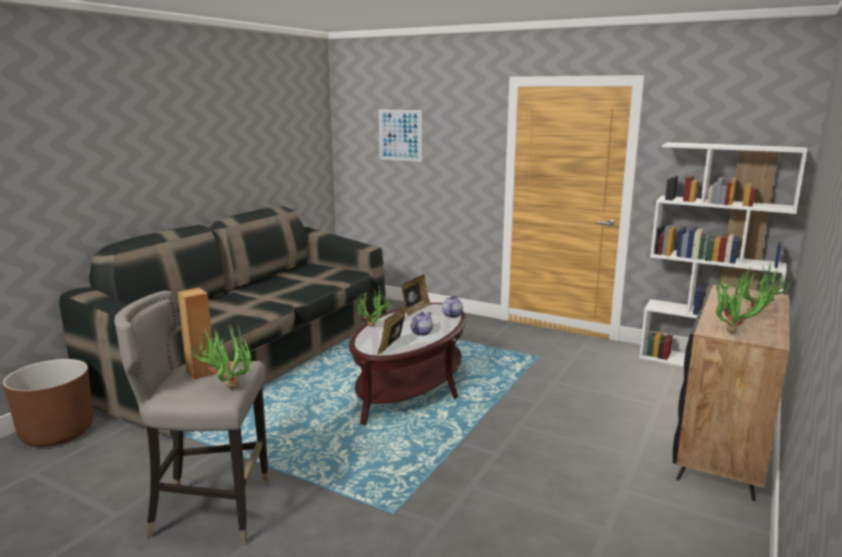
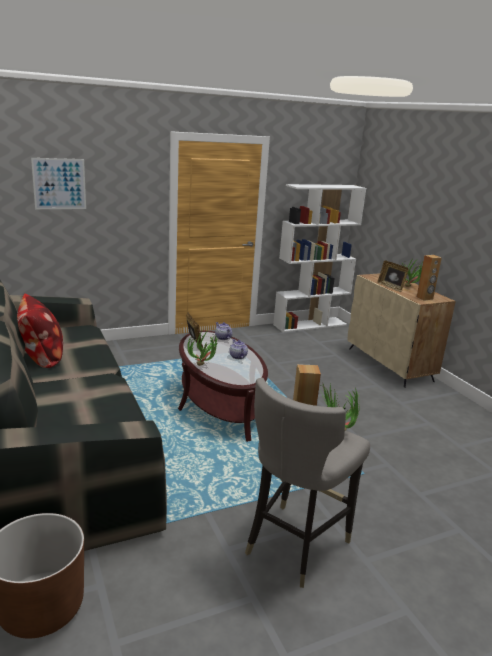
camera: 55 degrees left, 5 degrees up
(283, 282) = (41, 357): none -> pillow
(393, 346) = (248, 373): picture frame -> picture frame (391, 287)
(722, 448) = (390, 364): black cabinet -> beige cabinet
(732, 331) = (424, 298): potted plant -> brown speaker

